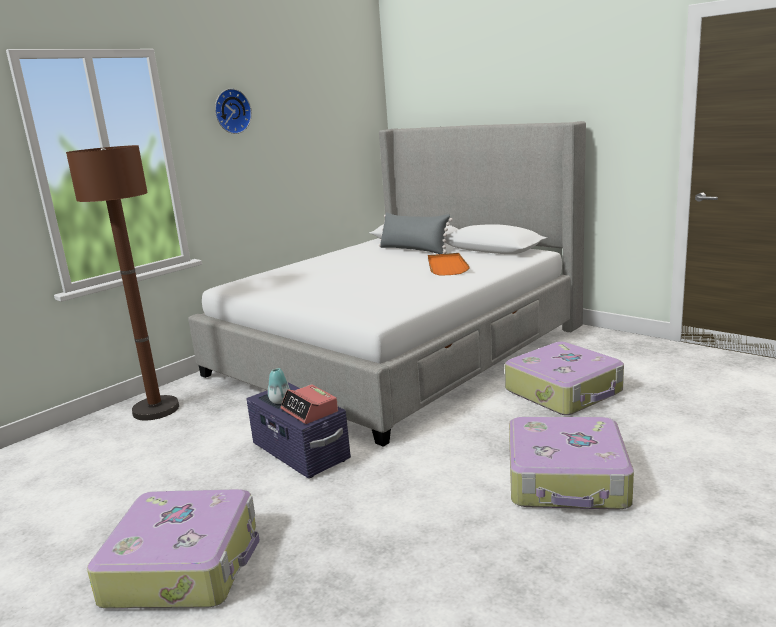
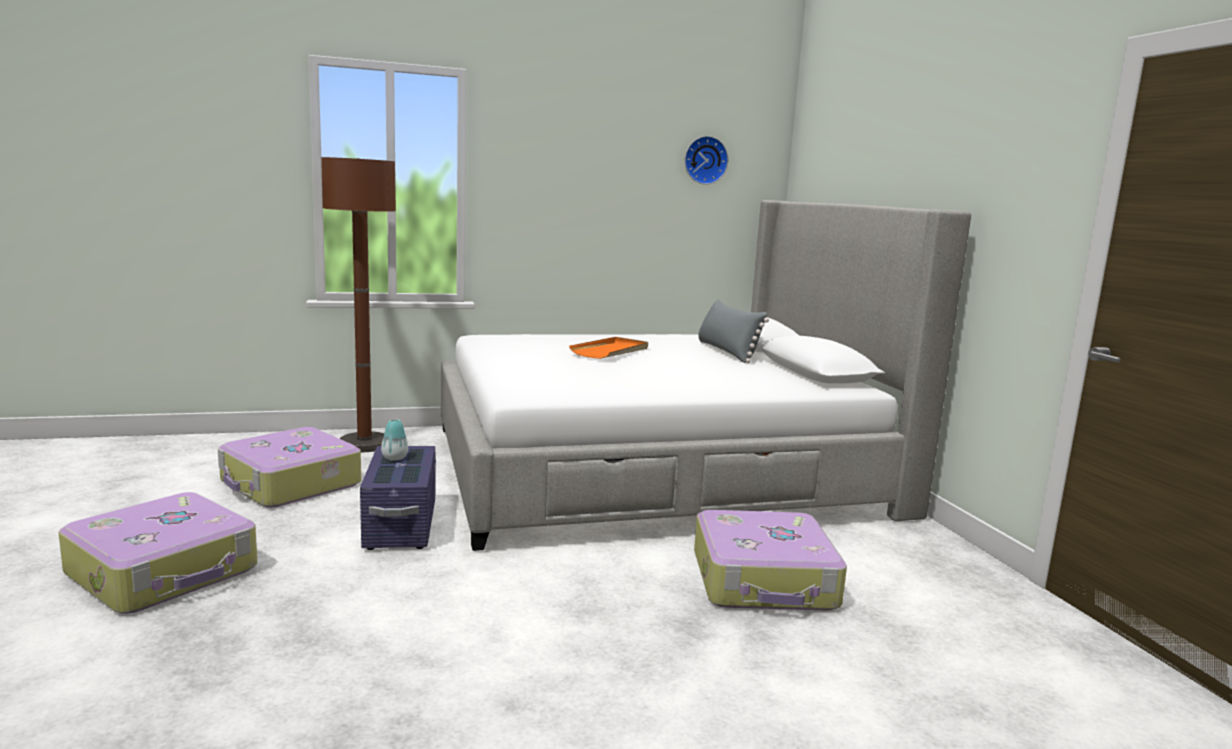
camera: 30 degrees right, 5 degrees down
(231, 111) = (551, 147): wall clock -> wall clock (705, 160)
(310, 411) = (398, 475): alarm clock -> none
(446, 266) = (715, 374): orange tray -> orange tray (611, 351)
(567, 479) = (589, 670): suitcase -> suitcase (290, 484)

